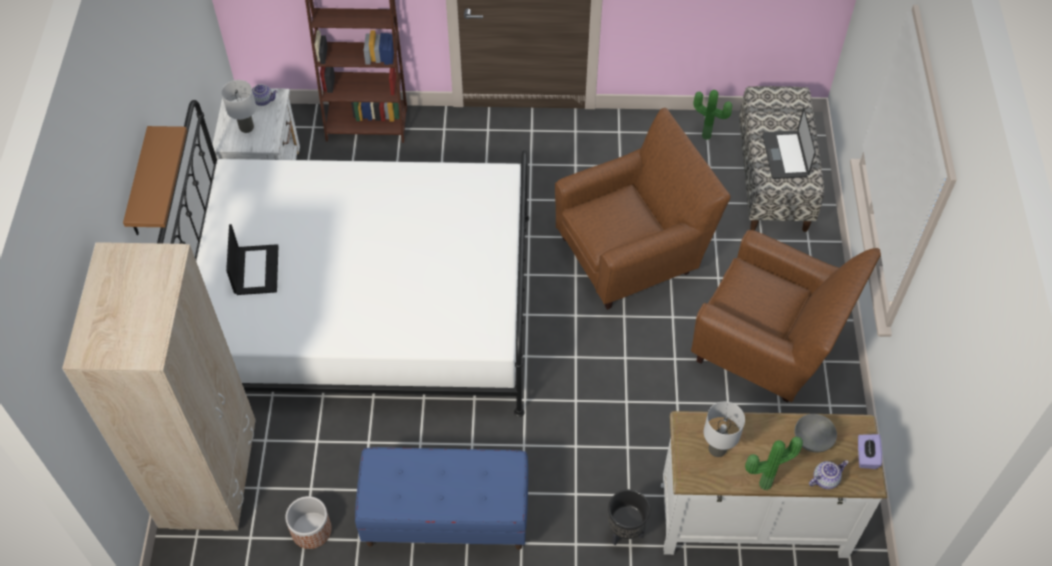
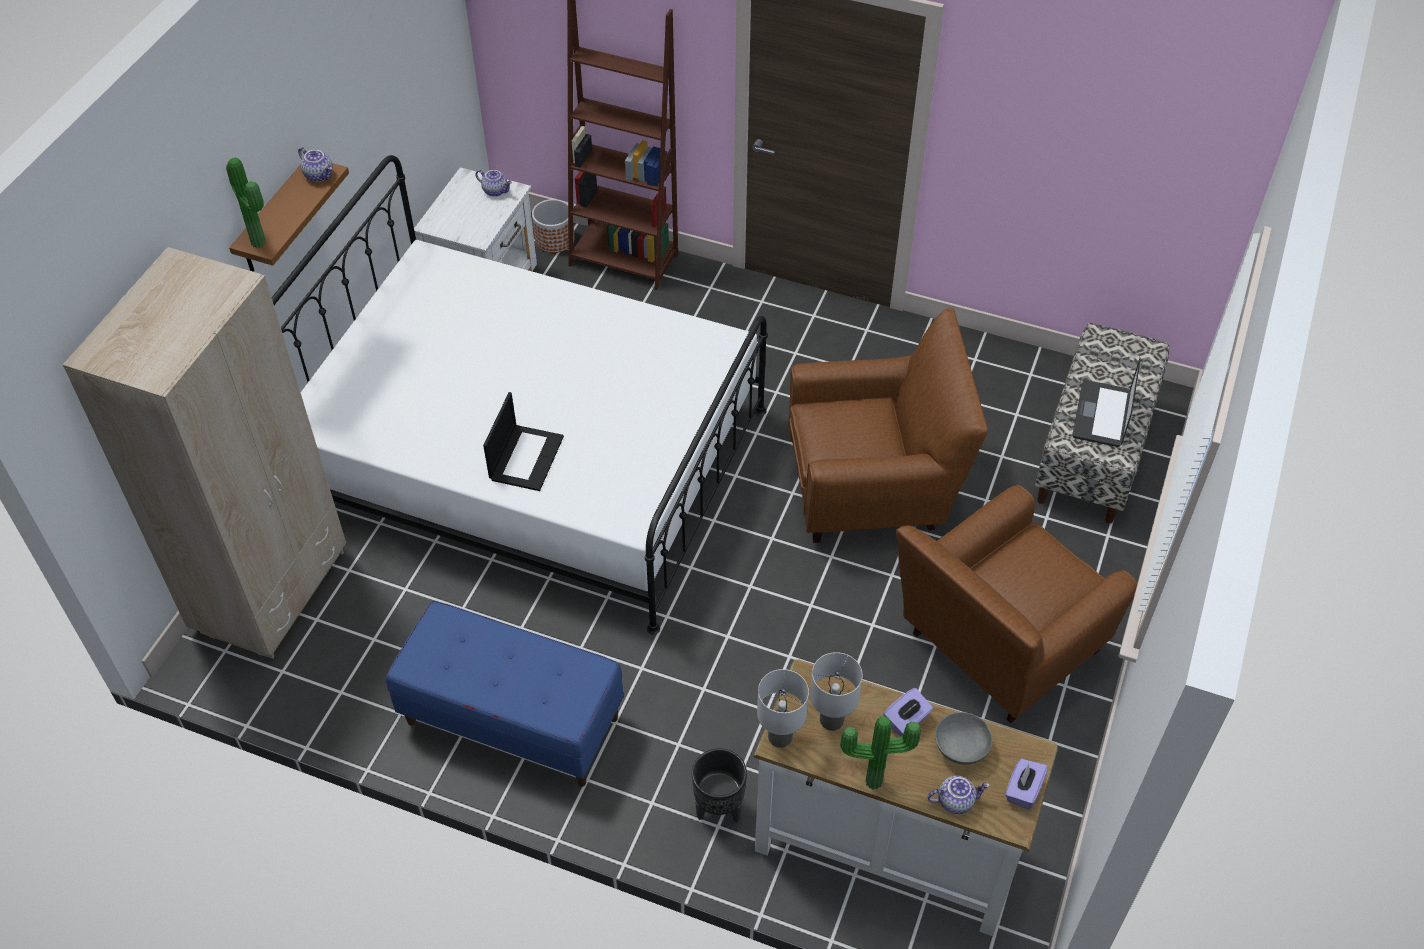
camera: 20 degrees right, 5 degrees down
(166, 139) = (319, 175): none -> teapot
(246, 128) = (462, 215): white table lamp -> white table lamp (778, 738)
(255, 269) = (399, 366): laptop -> laptop (526, 457)
(311, 530) = (353, 685): planter -> planter (555, 240)
(707, 135) = (1030, 376): potted plant -> potted plant (261, 241)
(768, 348) = (998, 647): brown armchair -> brown armchair turned 90 degrees clockwise
(768, 432) = (906, 721): none -> purple tissue box

